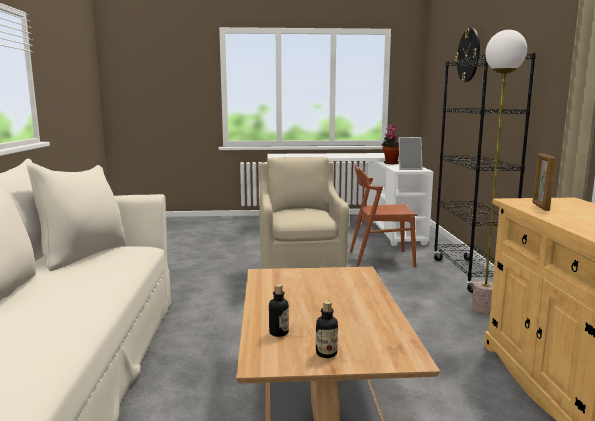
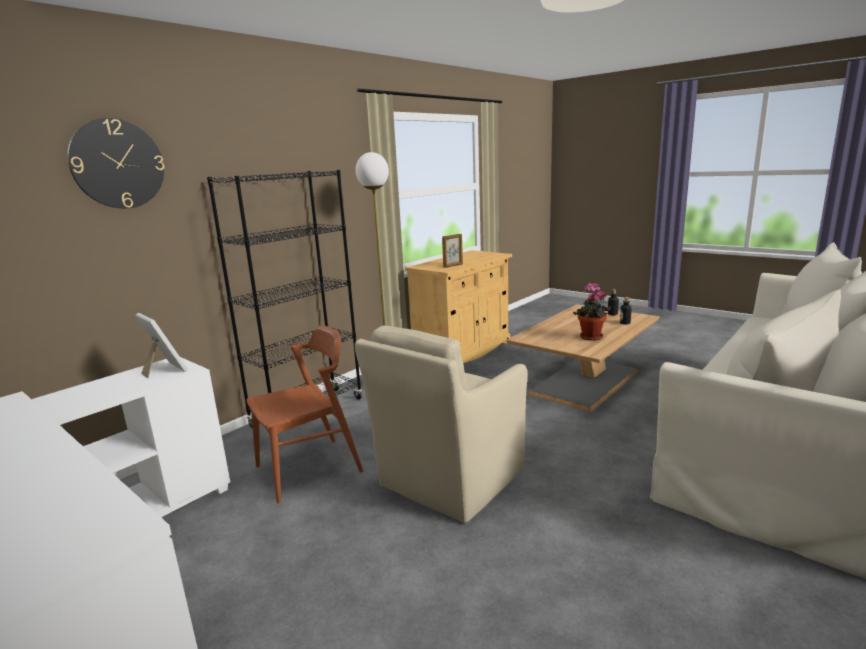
camera: 135 degrees left, 5 degrees up
(380, 259) = (309, 469): brown chair -> brown chair turned 75 degrees counterclockwise
(390, 163) = (69, 406): potted plant -> potted plant (590, 338)

